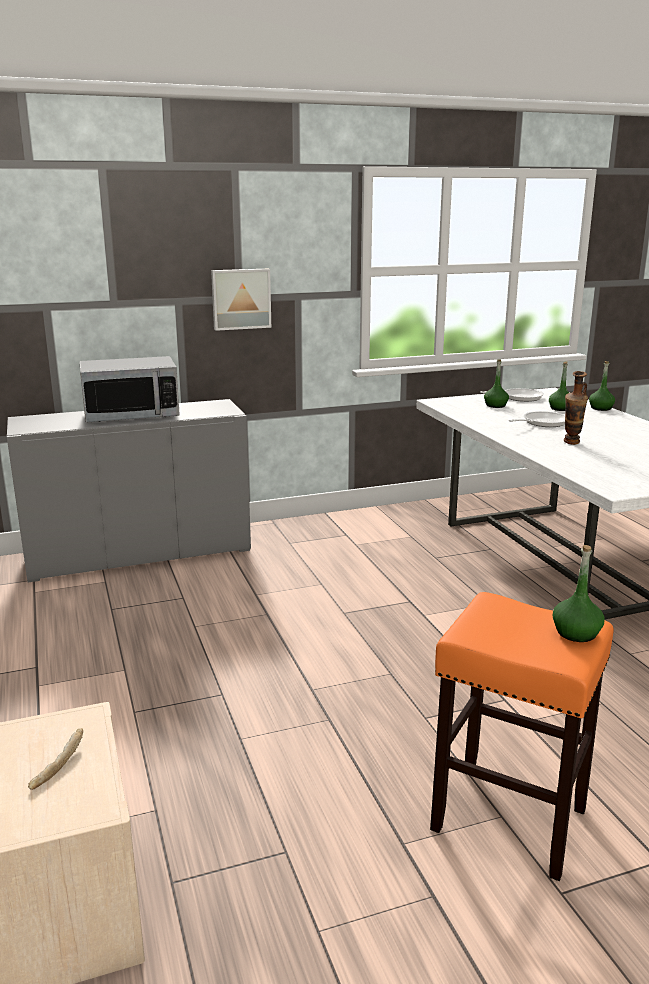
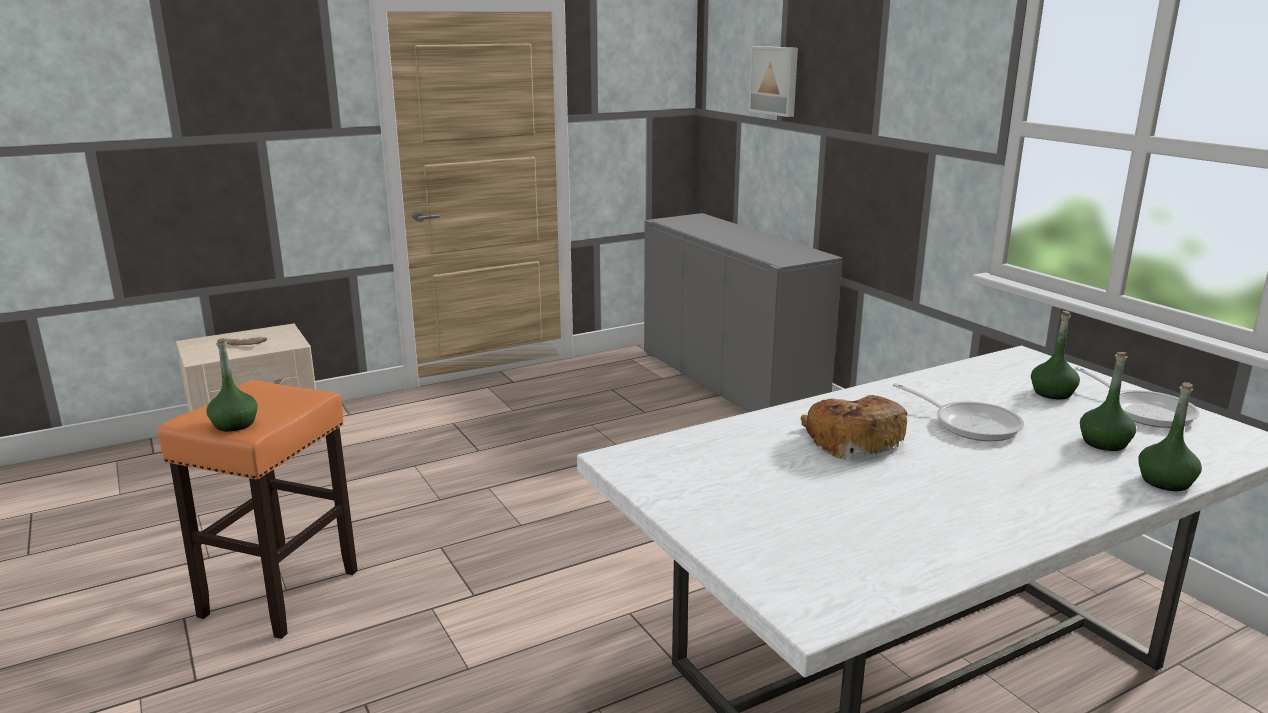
camera: 80 degrees right, 0 degrees up
(131, 415) = (738, 237): microwave -> none
(241, 299) = (872, 139): picture -> picture (775, 80)
(571, 444) = (852, 440): vase -> bread

